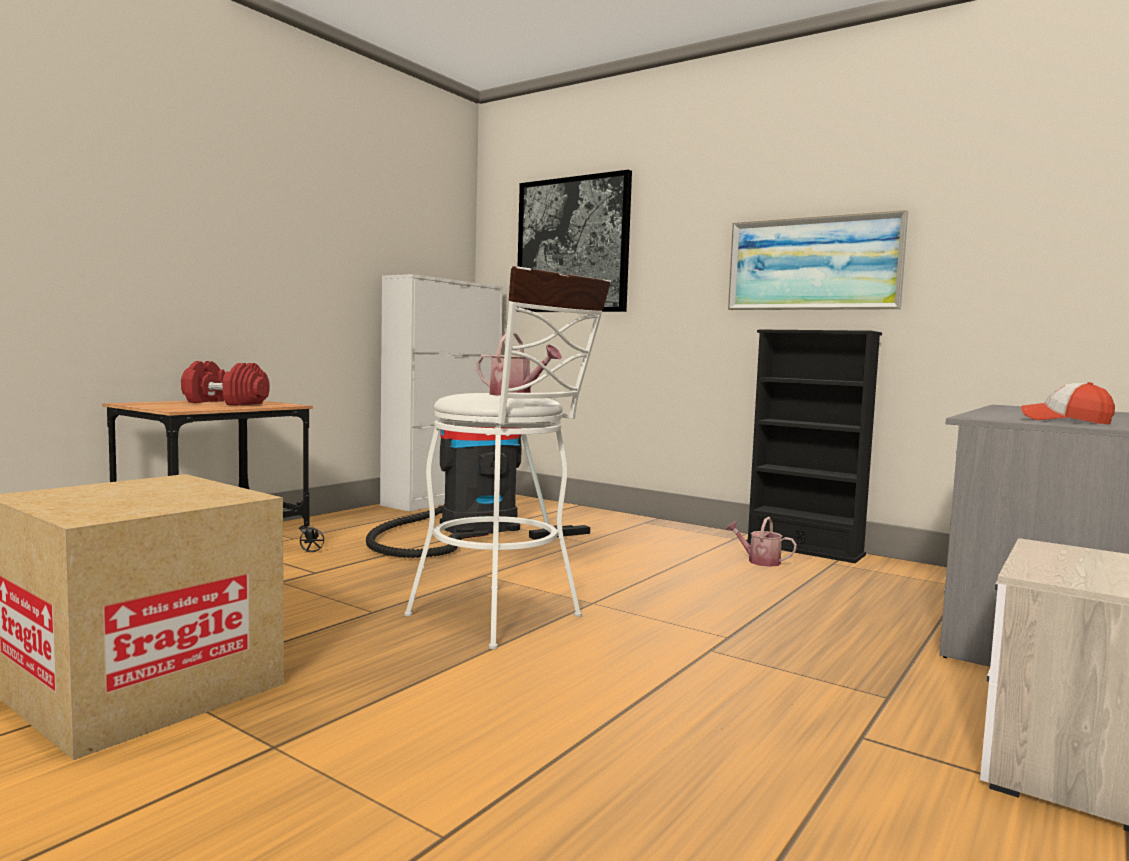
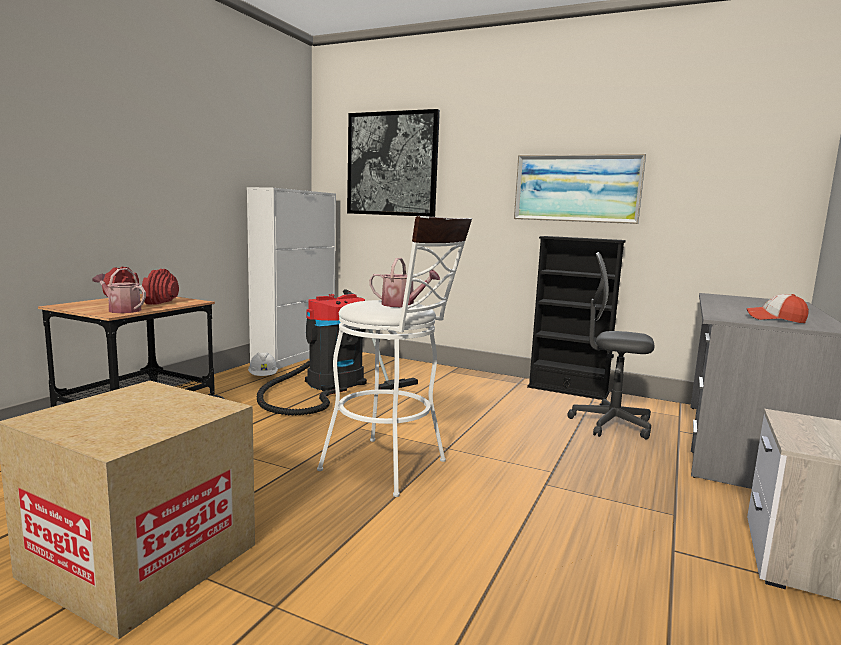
camera: 10 degrees left, 5 degrees up
(389, 518) = (263, 377): none -> white hard hat
(759, 561) = (543, 402): watering can -> watering can (121, 310)
(847, 590) = (611, 424): none -> grey office chair

